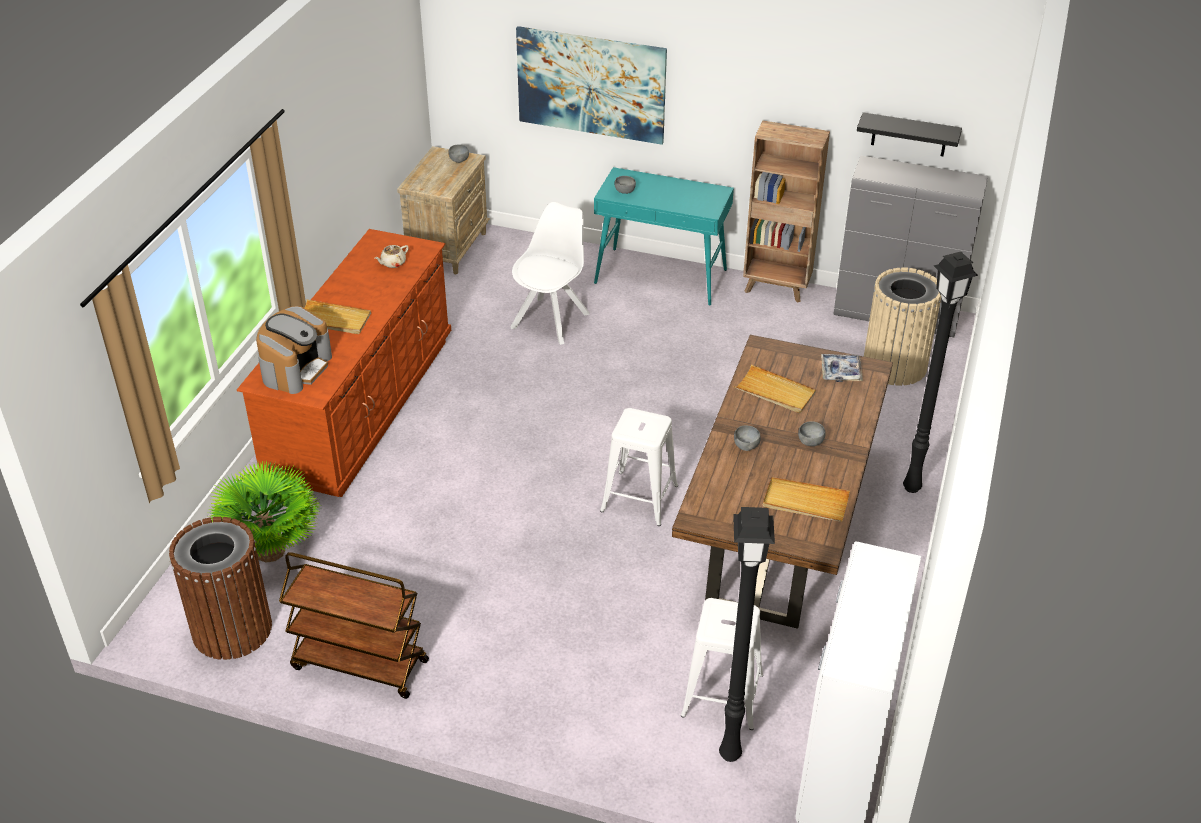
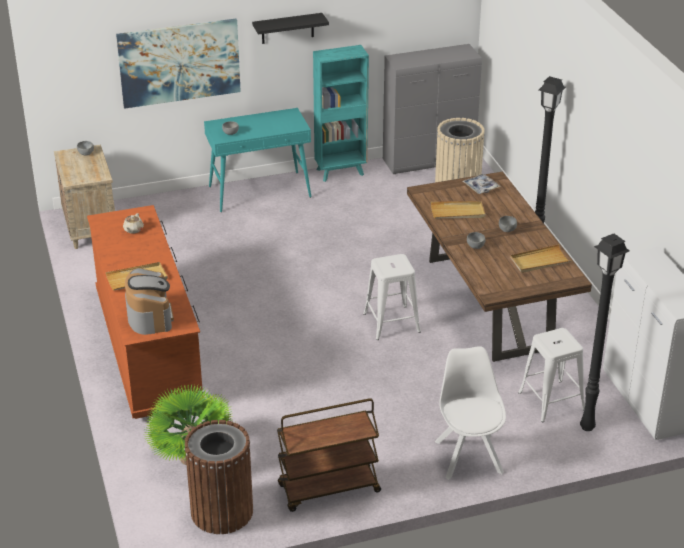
camera: 35 degrees left, 5 degrees down
(551, 319) = (217, 244): white chair -> white chair (468, 455)
(777, 288) = (341, 172): brown bookcase -> turquoise bookcase
(909, 135) = (413, 31): black shelf -> black shelf (287, 28)

